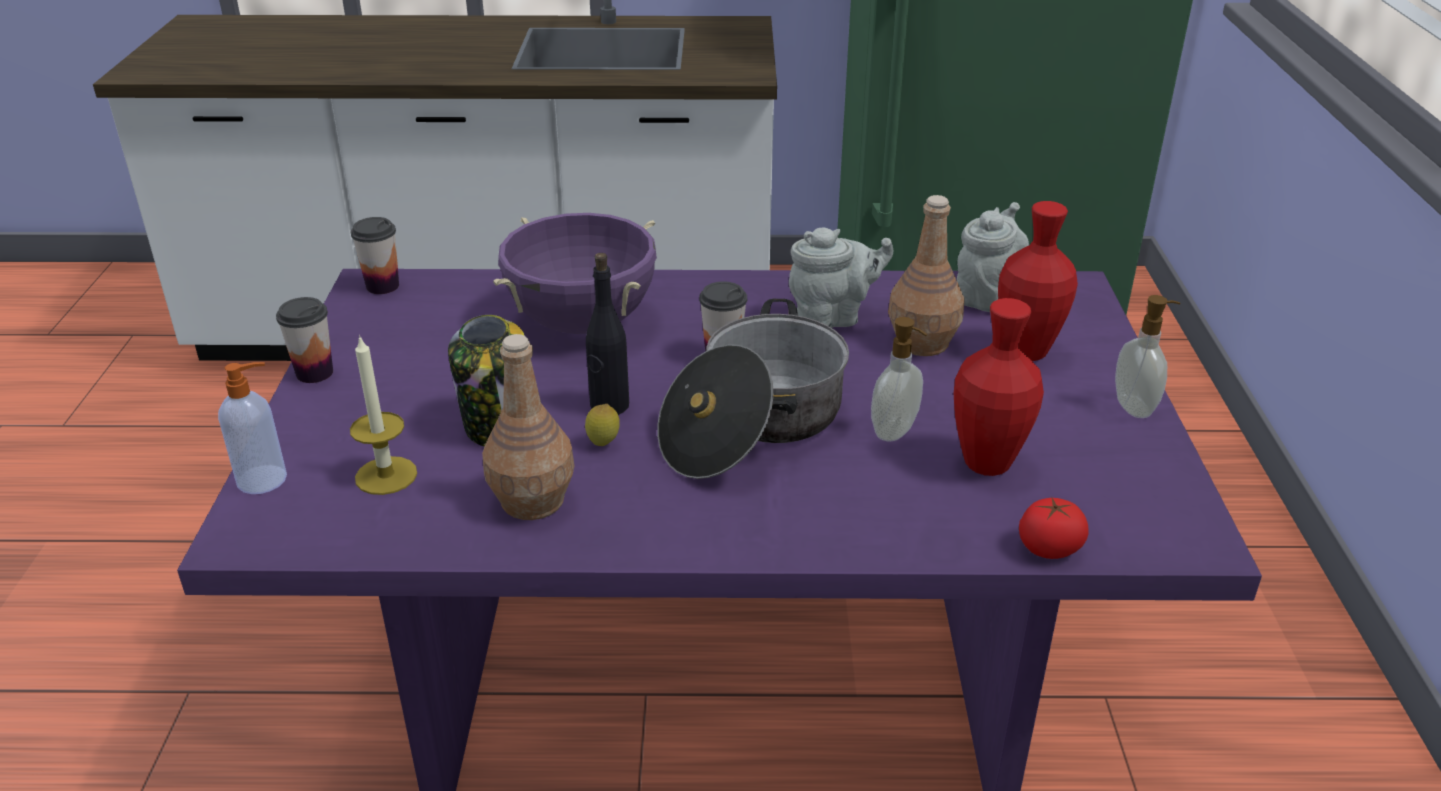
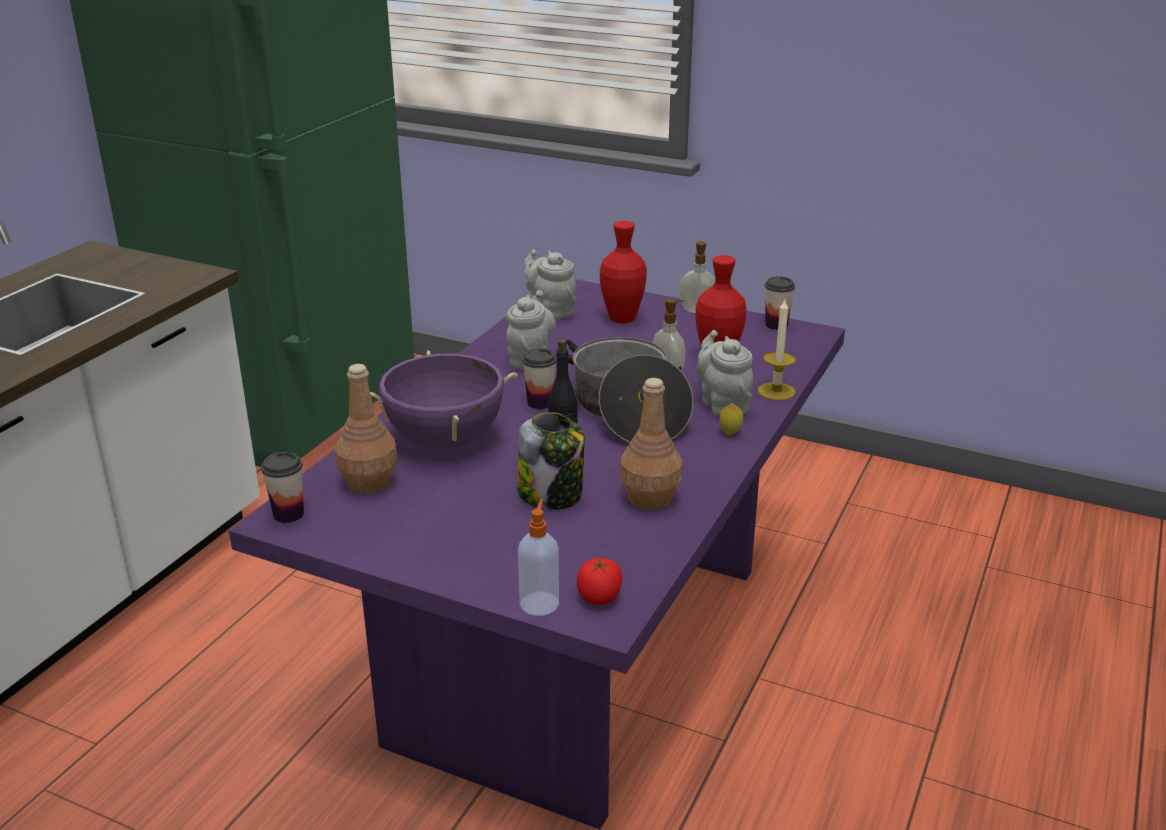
camera: 65 degrees left, 5 degrees down
(314, 373) = (402, 563): cup -> cup (776, 325)
(386, 475) = (577, 549): candle -> candle (776, 391)
(603, 444) = (607, 463): lemon -> lemon (730, 433)
(846, 501) = (723, 404): none -> grey teapot
(921, 342) = (584, 342): brown bottle -> brown bottle (368, 483)
(1049, 548) = (797, 365): tomato -> tomato (599, 597)

